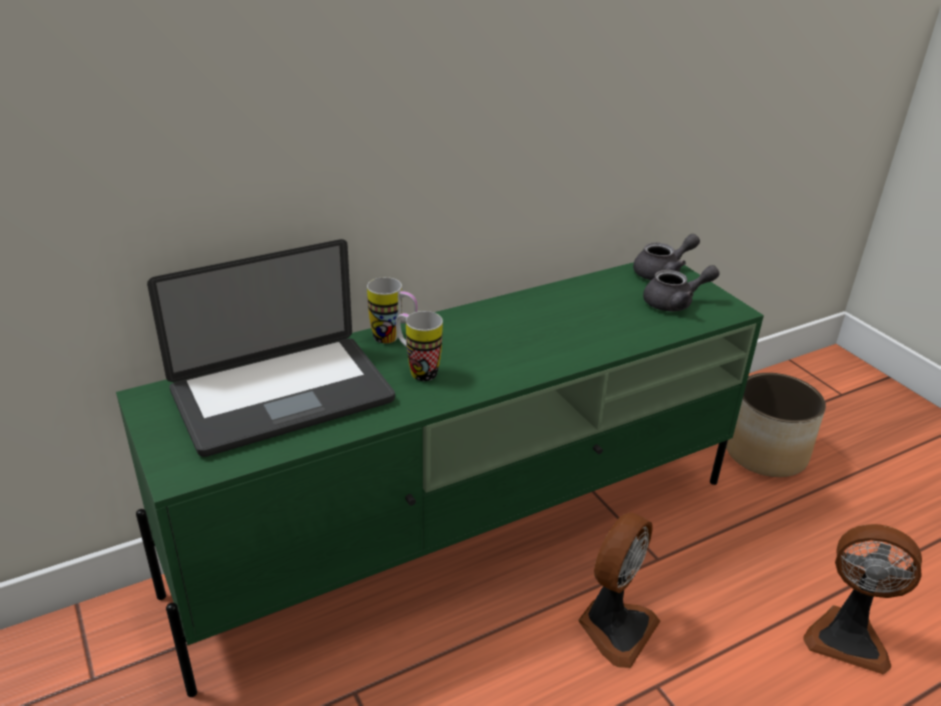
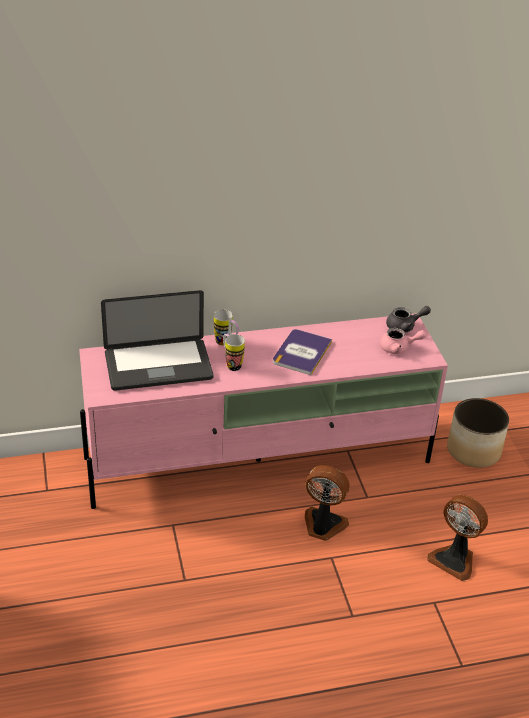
camera: 15 degrees right, 5 degrees up
(466, 534) = (260, 460): green tv stand -> pink tv stand
(528, 333) = (302, 352): none -> book
(614, 627) = (323, 526): fan -> fan turned 120 degrees counterclockwise
(675, 303) = (398, 348): grey teapot -> pink teapot

